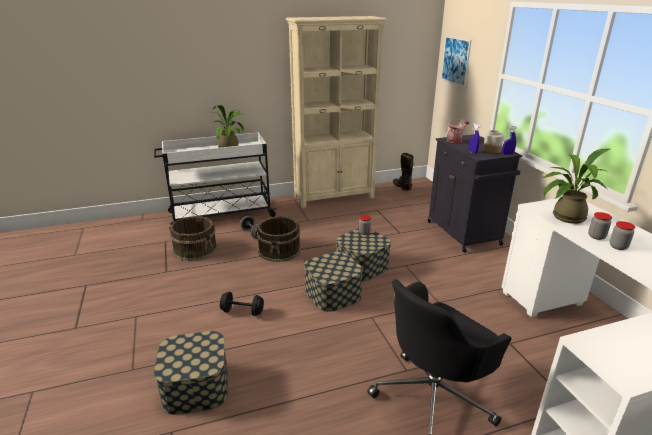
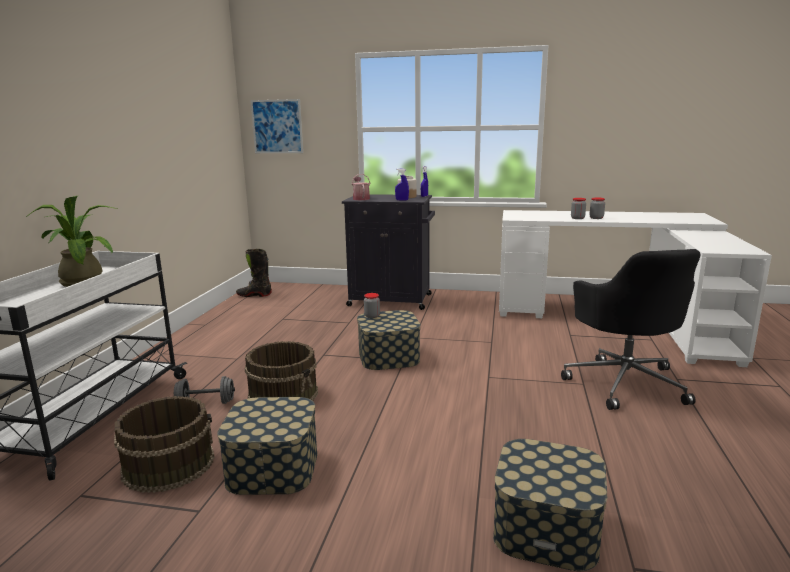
camera: 60 degrees left, 10 degrees down
(242, 312) = (403, 454): black dumbbell -> none
(333, 293) = (425, 385): storage box -> storage box (272, 467)
(334, 197) = (207, 330): beige bookcase -> none
(564, 217) = (539, 217): potted plant -> none

